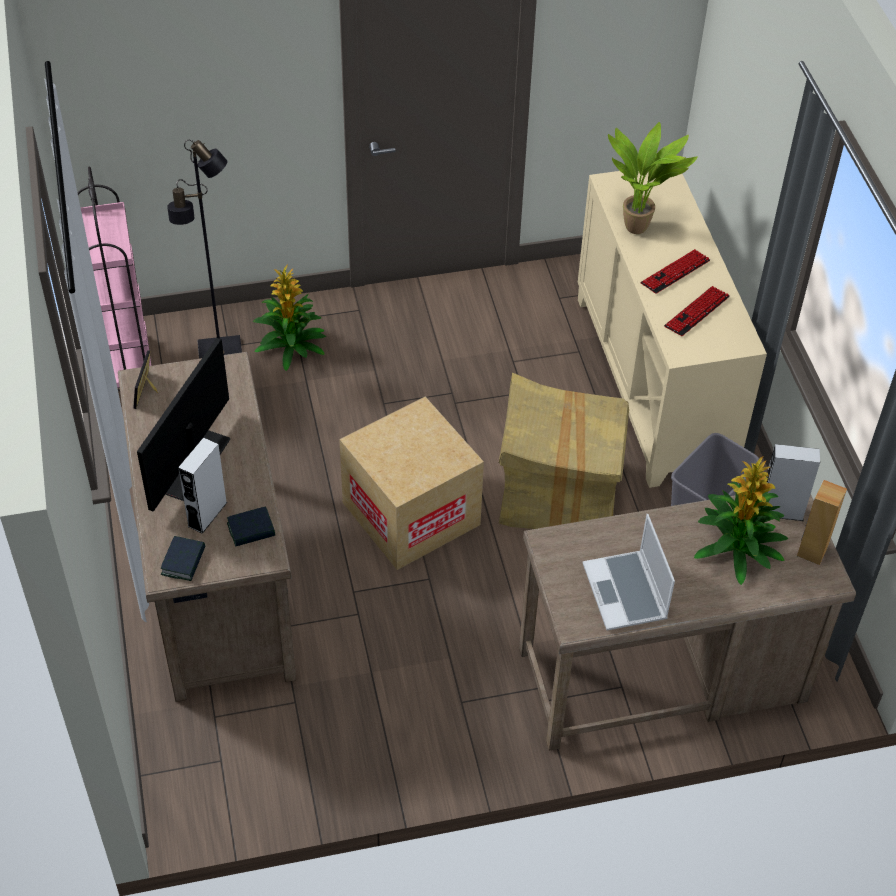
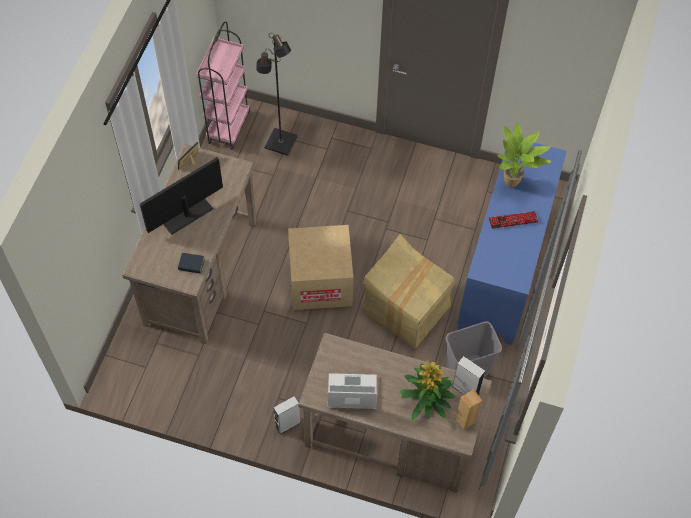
camera: 30 degrees right, 10 degrees up
(183, 561) = (149, 266): book -> none
(207, 514) = (176, 245): grey speaker -> grey speaker (287, 424)
(290, 346) = (320, 153): potted plant -> none
(626, 593) = (351, 393): laptop -> laptop turned 75 degrees clockwise
(654, 383) = (504, 269): beige cabinet -> blue cabinet
(696, 312) = (507, 250): keyboard -> none

